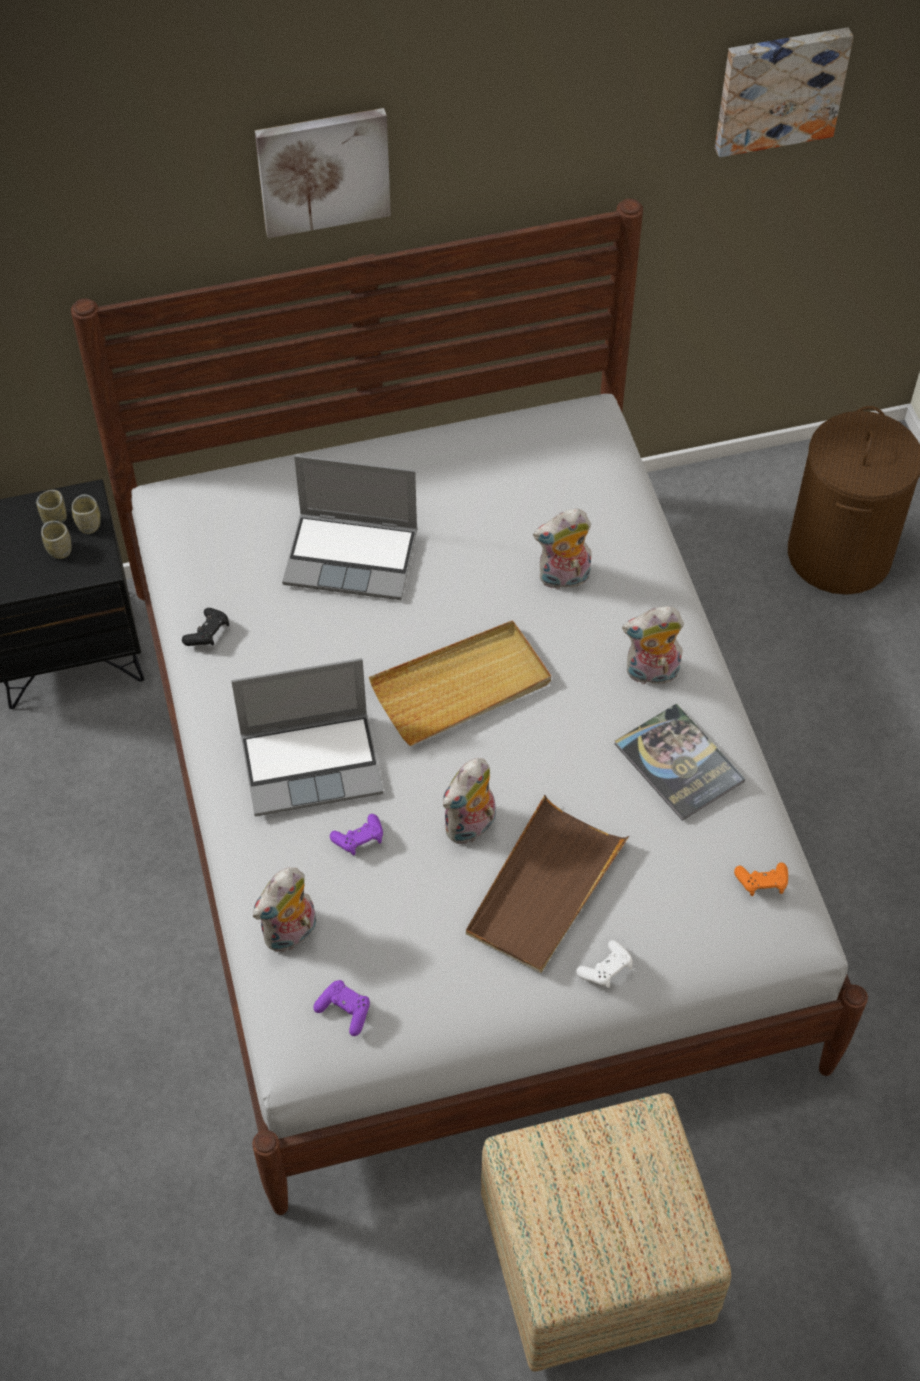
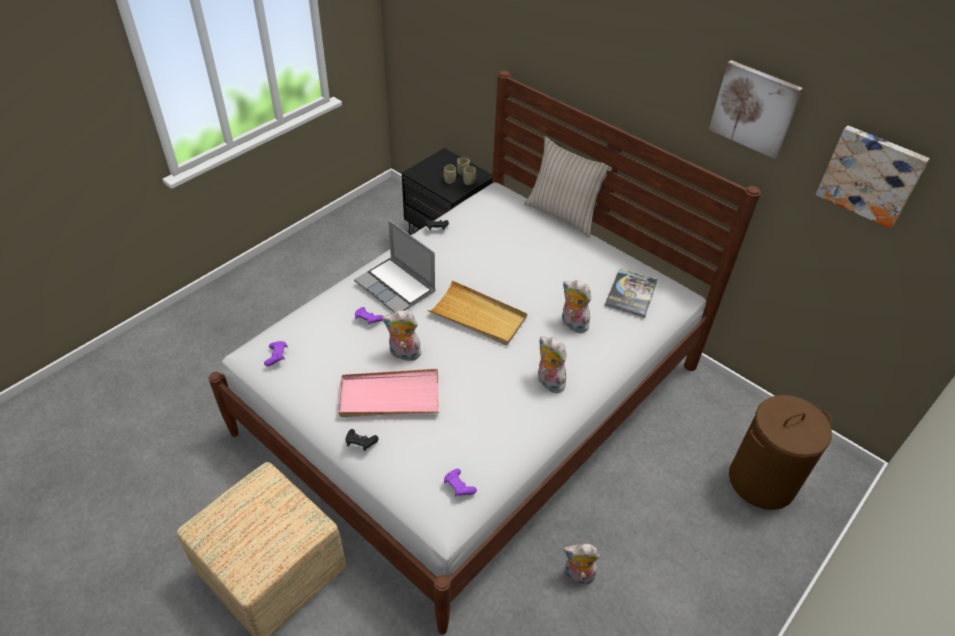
camera: 55 degrees right, 10 degrees down
(291, 934) = (305, 321): plush toy -> plush toy (577, 576)
(311, 446) = (563, 214): none -> beige pillow
(323, 170) = (621, 69): picture -> picture (754, 108)
(353, 557) = (515, 250): laptop -> none
(544, 888) = (389, 396): brown tray -> pink tray
(606, 970) = (360, 443): white game controller -> black game controller
(679, 763) = (504, 417): book -> book (631, 293)
(762, 883) = (458, 487): orange game controller -> purple game controller

